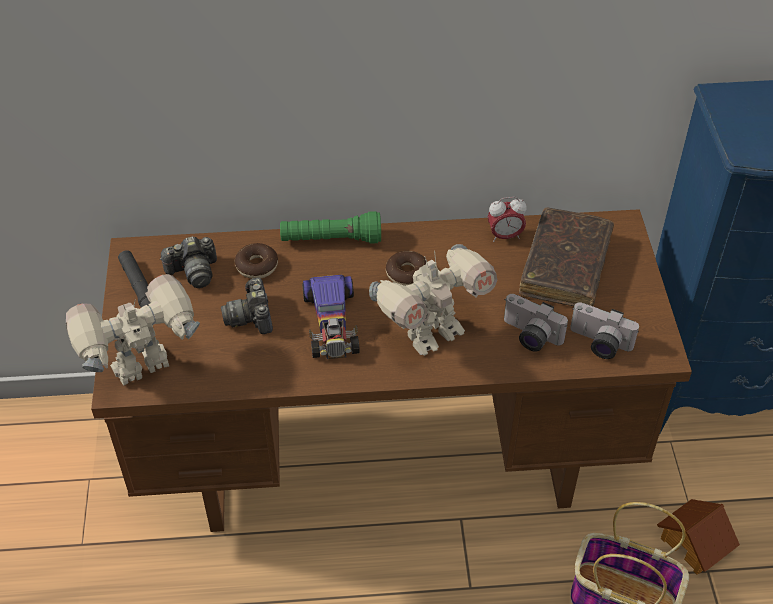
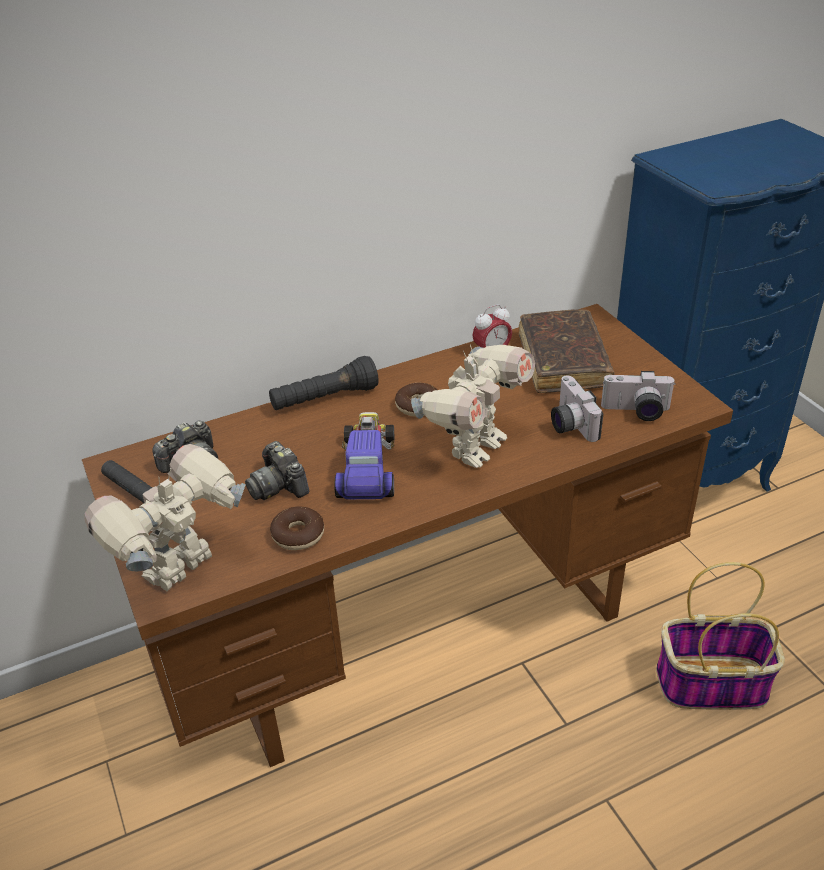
camera: 20 degrees left, 10 degrees down
(257, 266) = (259, 440): donut -> donut (298, 535)
(331, 240) = (324, 399): green flashlight -> black flashlight
(331, 323) = (367, 467): toy car -> toy car turned 150 degrees counterclockwise
(529, 336) = (569, 424): camera -> camera turned 60 degrees clockwise
(695, 543) = (744, 609): toy house -> none

